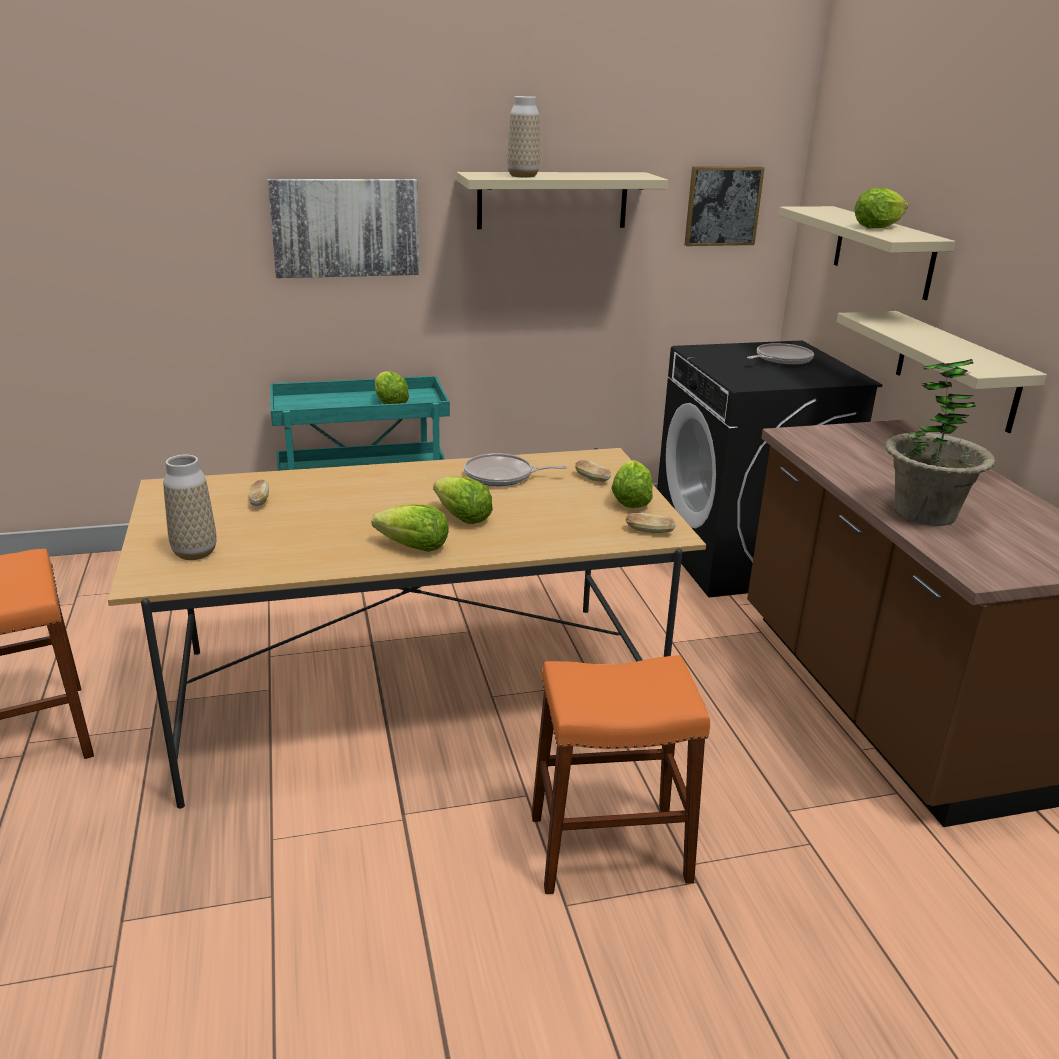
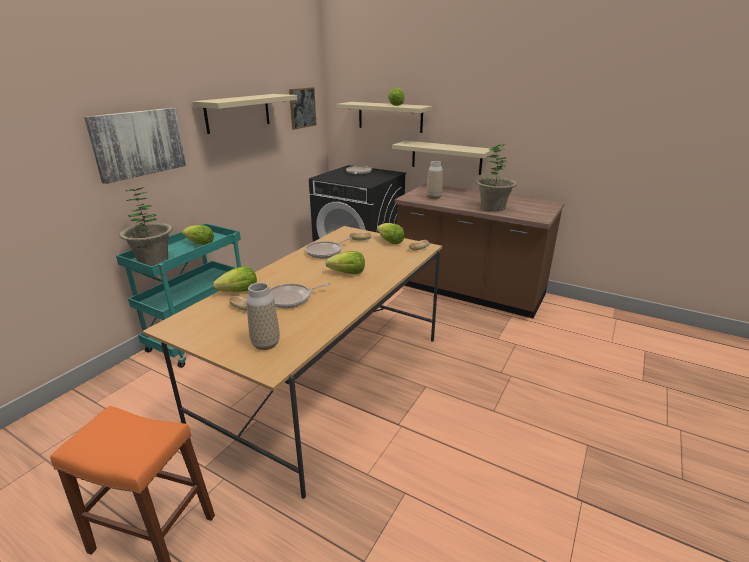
camera: 45 degrees left, 0 degrees up
(305, 405) = (153, 260): none -> potted plant
(327, 517) = (291, 299): none -> frying pan
(414, 547) = (356, 292): lettuce -> lettuce (239, 291)
(523, 176) = (235, 99): vase -> vase (434, 197)
(609, 848) = (475, 384): orange stool -> none

